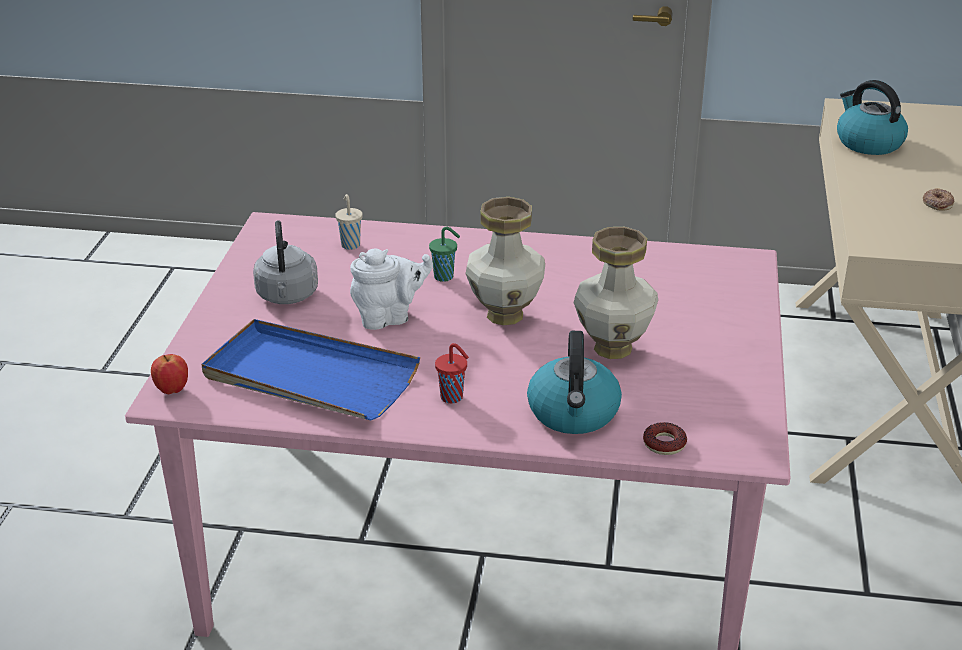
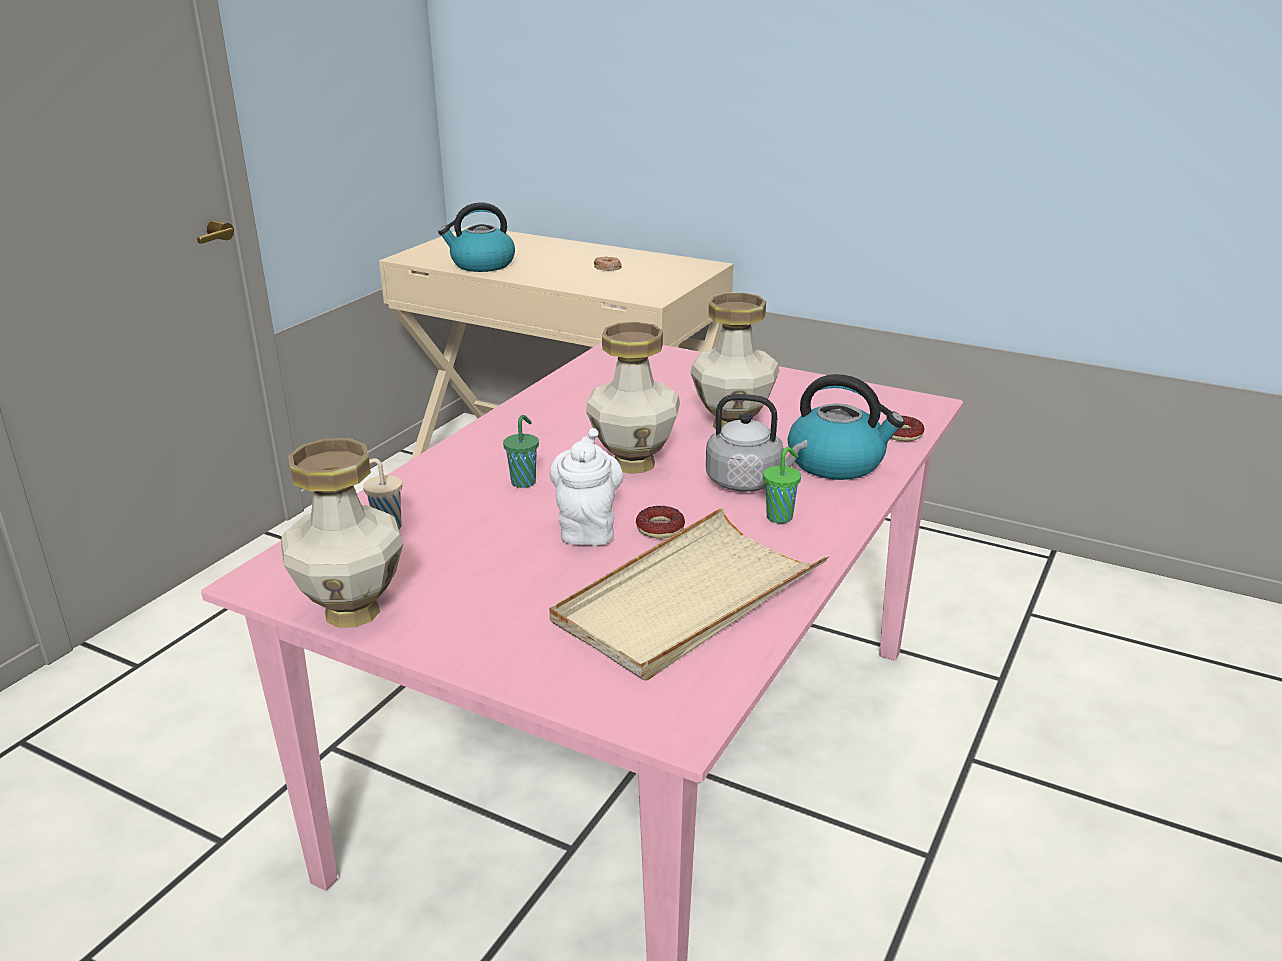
camera: 70 degrees left, 5 degrees down
(172, 390) = (659, 716): apple -> none
(245, 262) = (350, 612): none -> vase
(287, 296) = (478, 590): grey kettle -> grey kettle (748, 482)
(309, 377) = (688, 599): blue tray -> beige tray
(404, 347) = (660, 528): none -> donut
(453, 398) = (780, 517): red cup -> green cup

